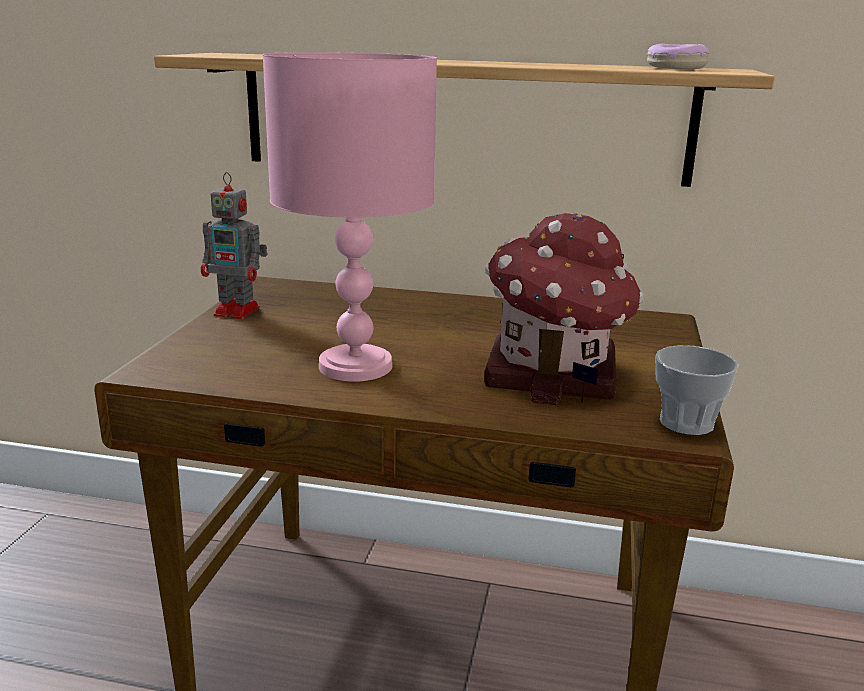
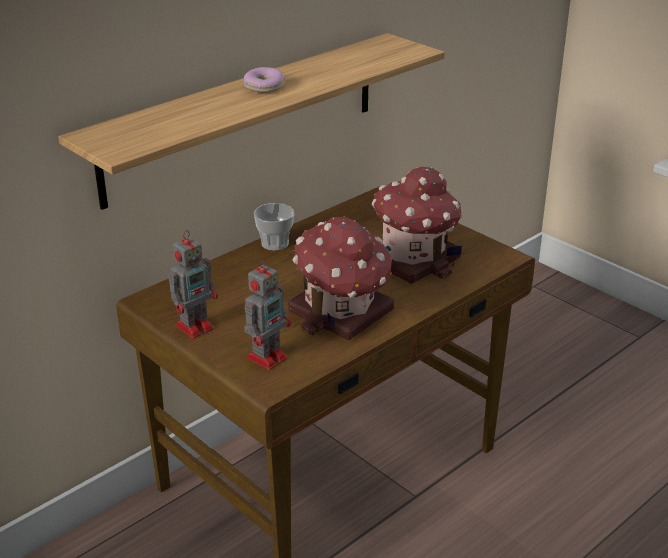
camera: 55 degrees left, 10 degrees up
(210, 355) = (268, 357): none -> toy robot
(356, 367) = (342, 313): pink table lamp -> toy house
(675, 68) = (375, 51): donut -> donut (264, 87)
(686, 423) = (497, 251): cup -> cup (275, 243)

